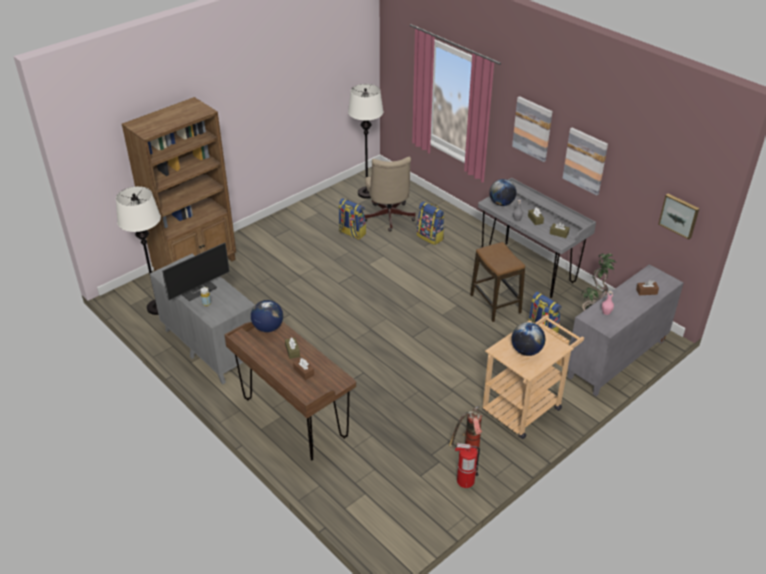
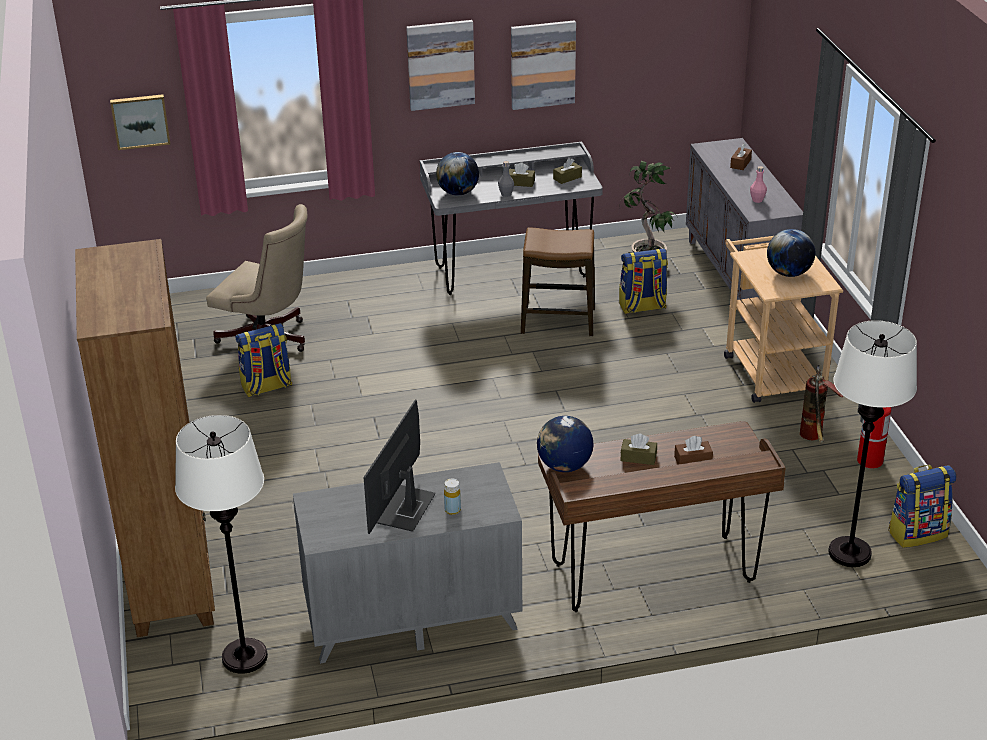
camera: 60 degrees left, 5 degrees down
(198, 289) = (405, 510): monitor -> monitor turned 150 degrees counterclockwise
(367, 193) = (177, 339): white floor lamp -> white floor lamp (849, 552)
(430, 237) = (357, 321): backpack -> backpack (917, 533)
(679, 215) = (699, 60): picture -> picture (140, 121)

